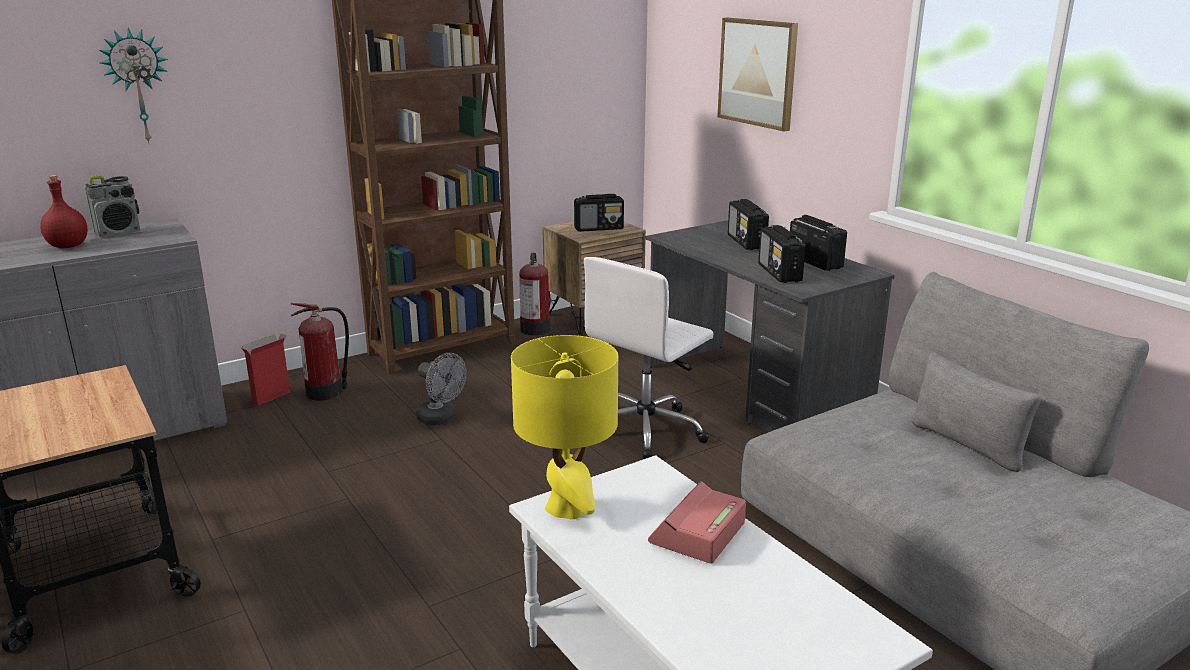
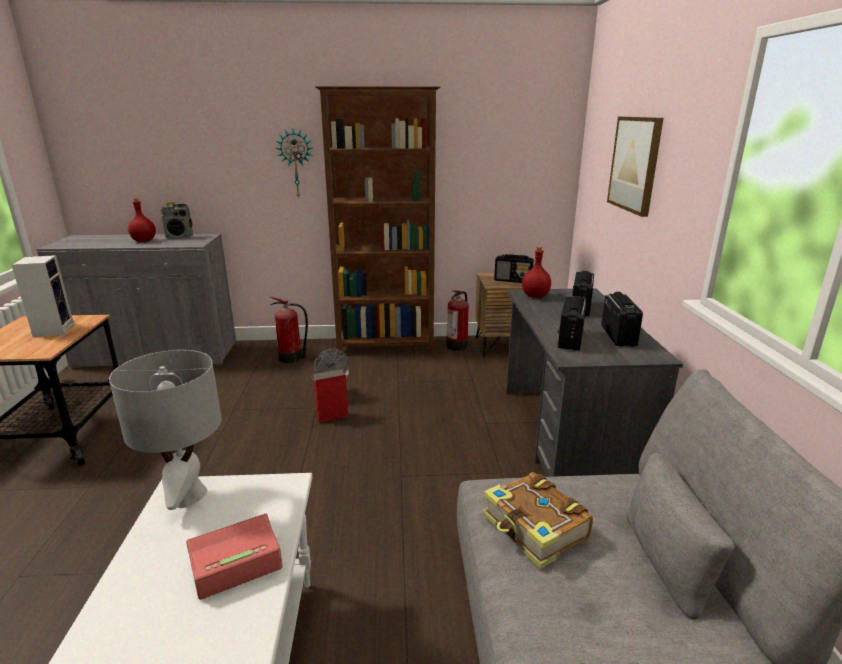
camera: 30 degrees right, 0 degrees up
(74, 401) = (53, 329): none -> speaker
(137, 86) = (203, 150): wall clock -> wall clock (296, 163)
(272, 397) = (262, 353): cardboard box -> cardboard box (333, 417)
(566, 508) = (188, 496): yellow table lamp -> grey table lamp
(646, 429) = (453, 442): white office chair -> none
(684, 237) = (534, 296): none -> red bottle
(859, 452) = (535, 529): none -> book

